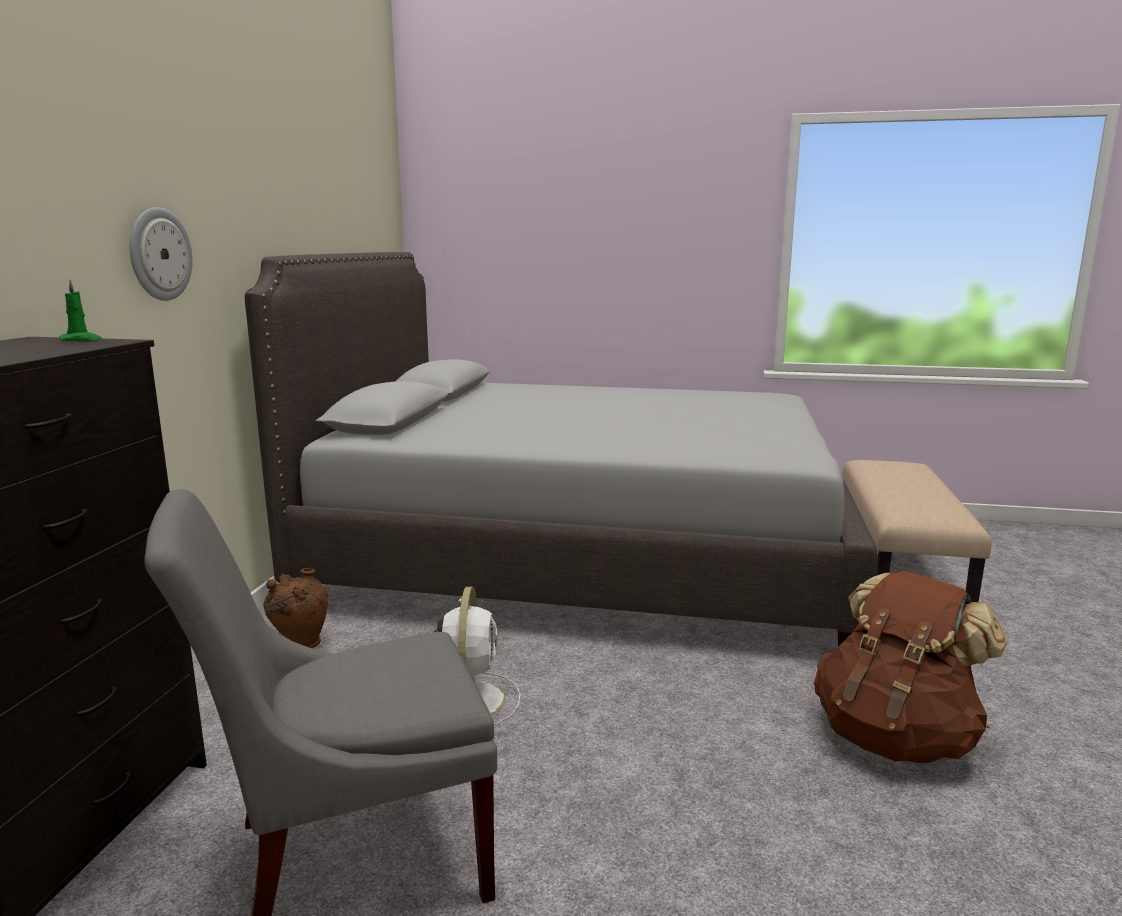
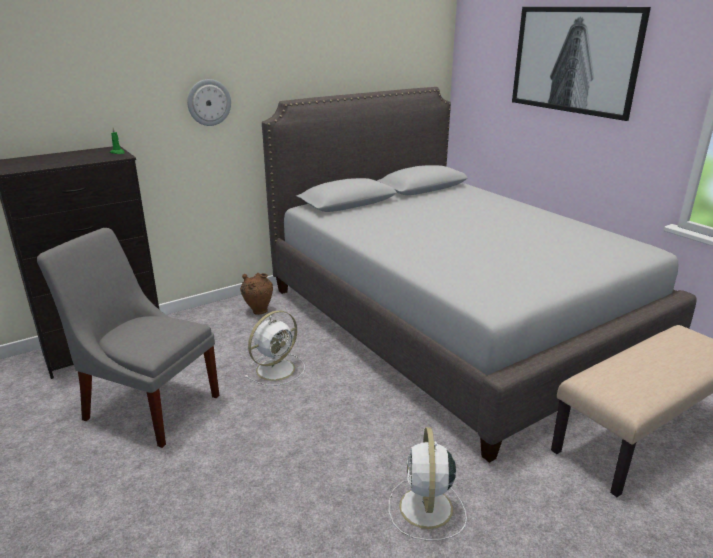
camera: 45 degrees right, 10 degrees up
(608, 202) = (573, 60): none -> picture
(895, 737) = (426, 509): brown backpack -> white fan

